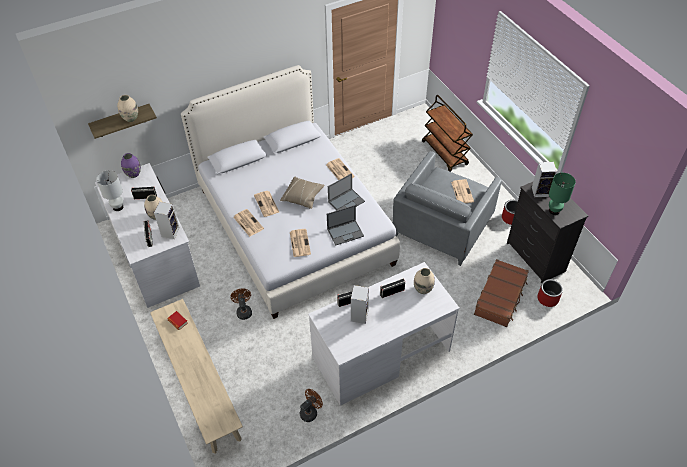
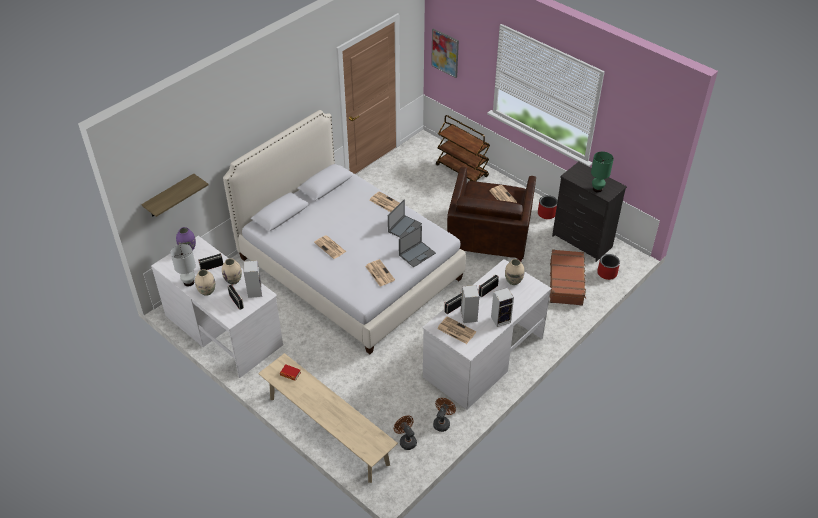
camera: 20 degrees left, 5 degrees down
(131, 118) = (183, 190): beige vase -> beige vase (207, 291)
(243, 311) = (337, 355): brown fan -> brown fan (406, 440)
(248, 222) = (320, 268): newspaper -> newspaper (456, 330)
(302, 197) = (361, 233): beige pillow -> none
(442, 226) = (489, 235): grey armchair -> brown armchair
(449, 31) = (445, 53): none -> picture
(540, 191) = (579, 176): speaker -> speaker (501, 319)

